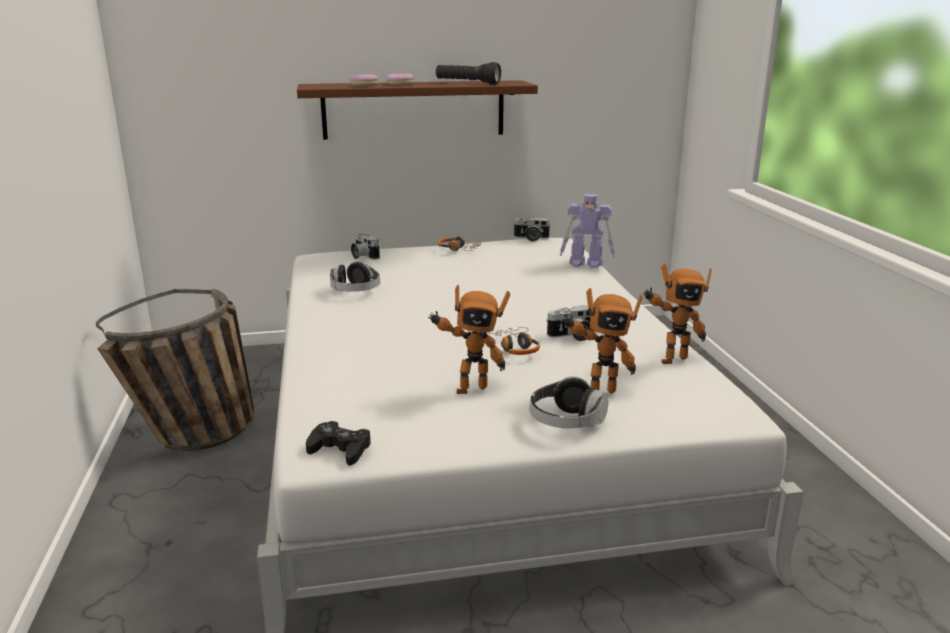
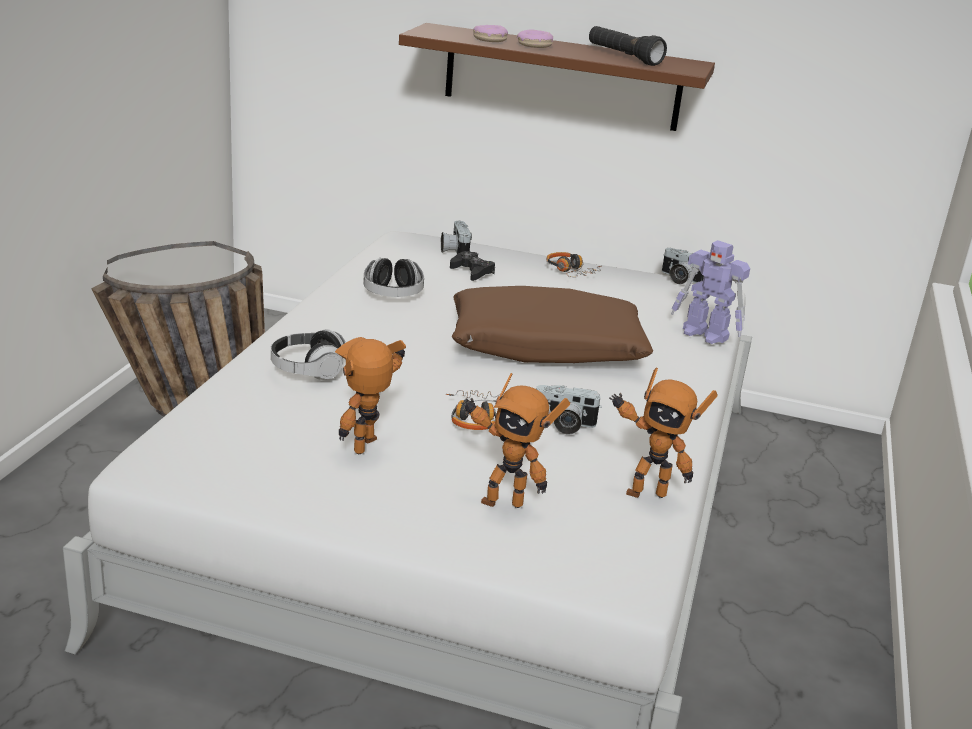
camera: 25 degrees right, 5 degrees up
(340, 449) = (172, 468): black game controller -> black game controller (472, 271)
(469, 388) = (371, 448): toy robot -> toy robot turned 105 degrees clockwise
(501, 294) = (546, 346): none -> brown pillow
(566, 422) = (422, 521): headphones -> headphones (308, 370)

